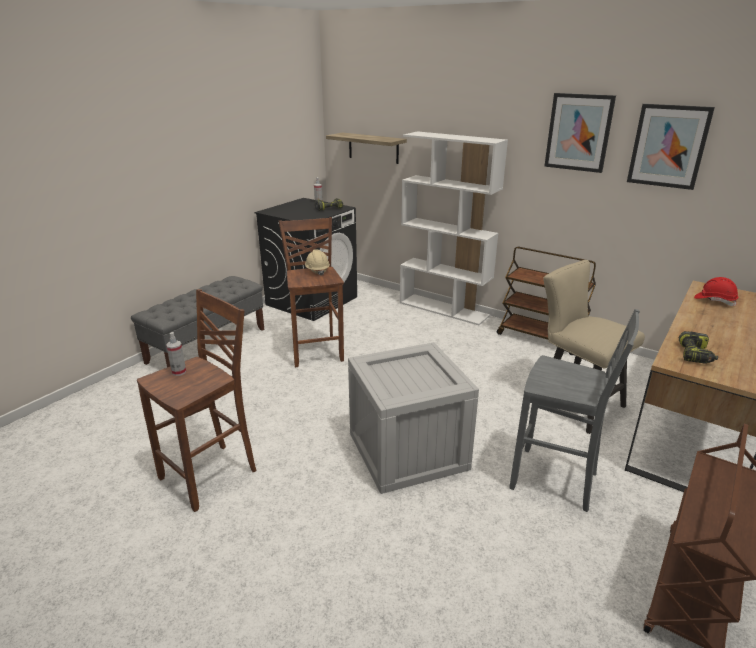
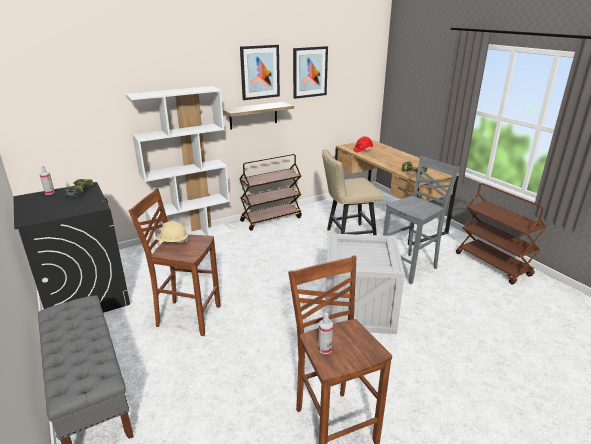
camera: 65 degrees left, 0 degrees up
(373, 148) = (72, 120): shelf -> shelf (253, 115)

